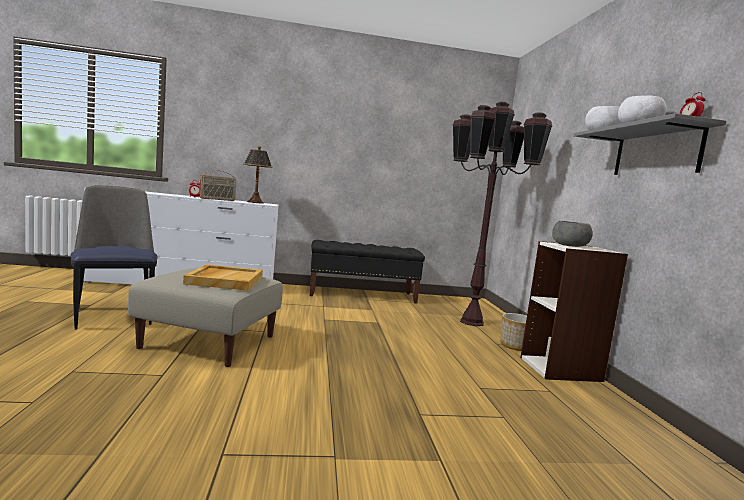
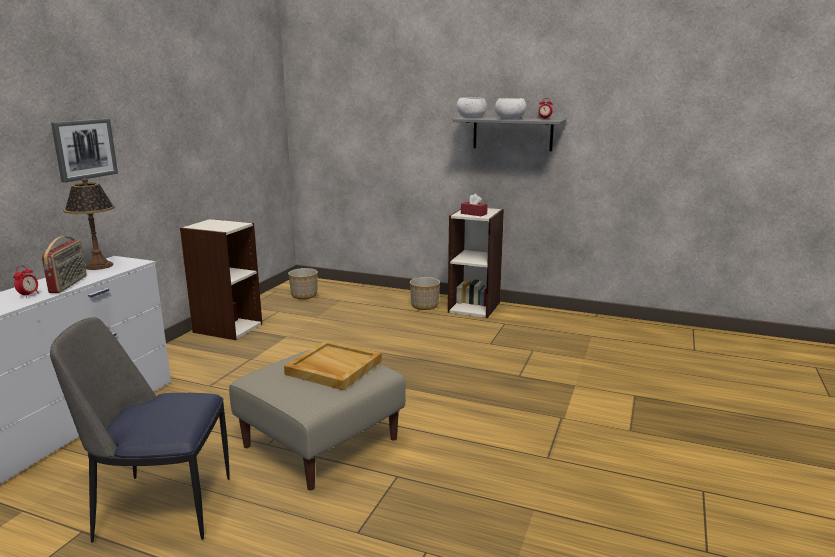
camera: 60 degrees left, 10 degrees up
(290, 139) = (84, 149): none -> picture
(362, 294) = (227, 328): black bench -> bookcase
(452, 304) = (304, 295): none -> planter
(472, 322) = (360, 303): brown floor lamp -> none
(569, 246) = (473, 214): grey bowl -> red tissue box

